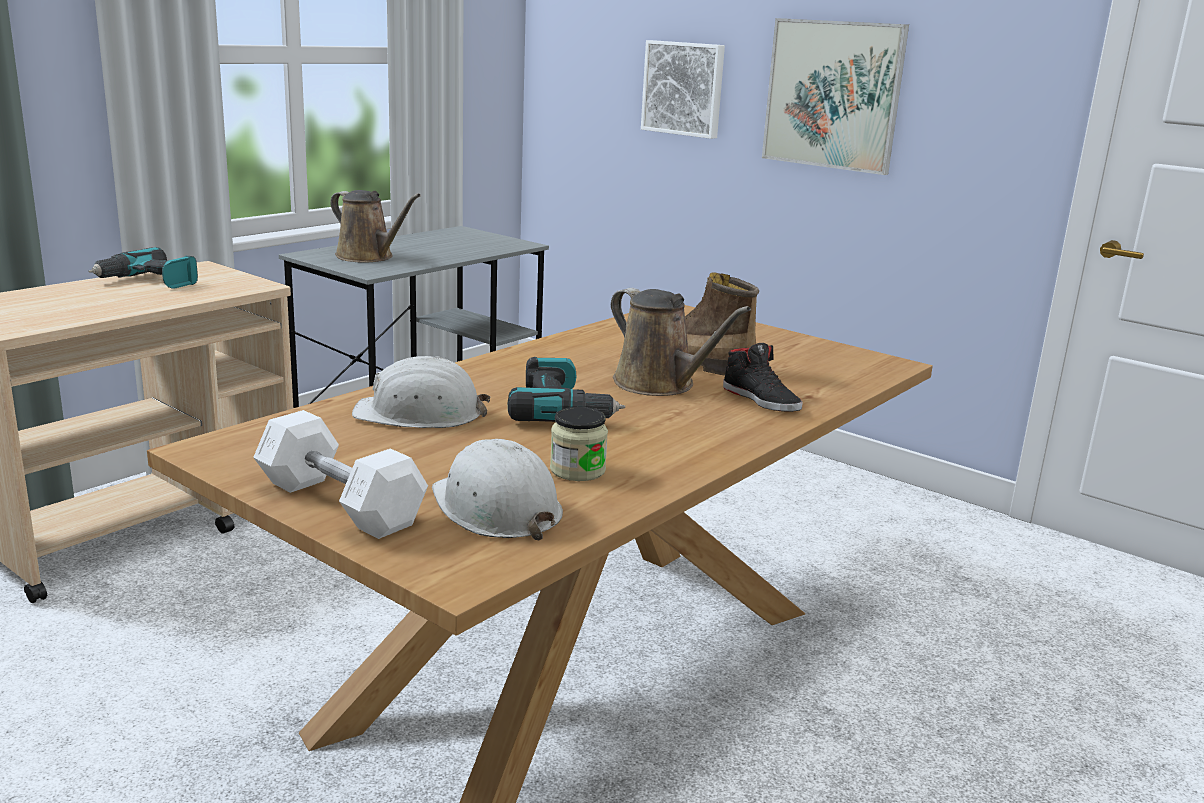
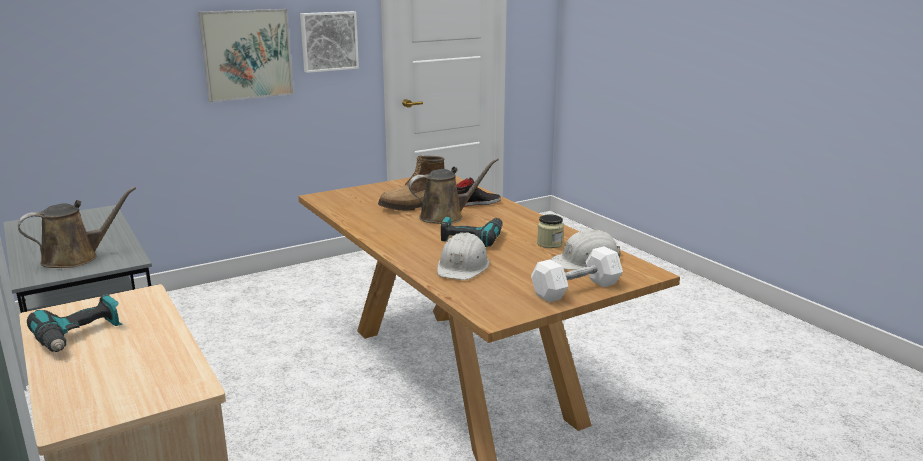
camera: 70 degrees left, 0 degrees up
(684, 88) = (129, 67): picture -> picture (328, 41)

